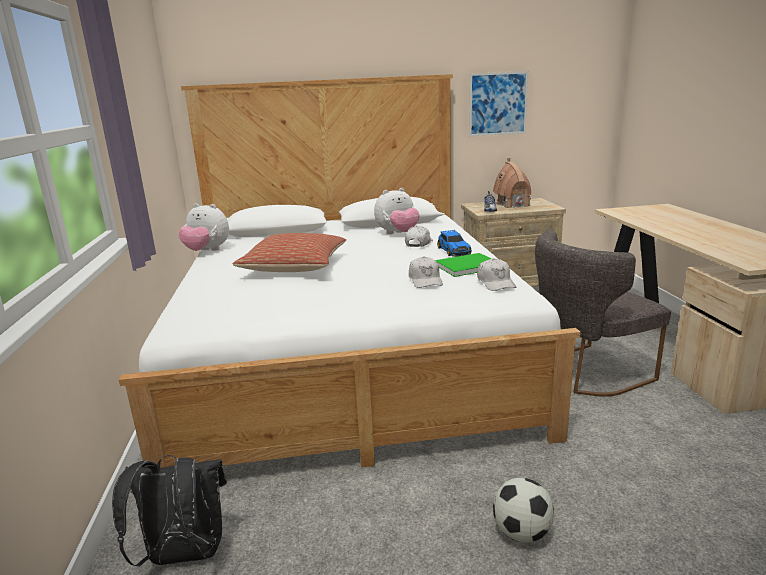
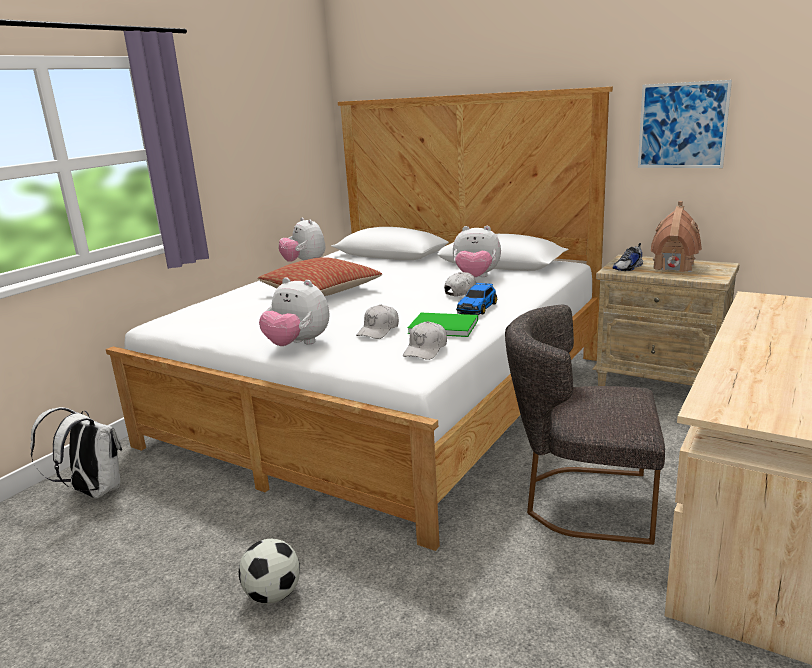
camera: 40 degrees right, 0 degrees up
(184, 556) = (93, 492): black backpack -> white backpack
(386, 307) = (298, 345): none -> plush toy

